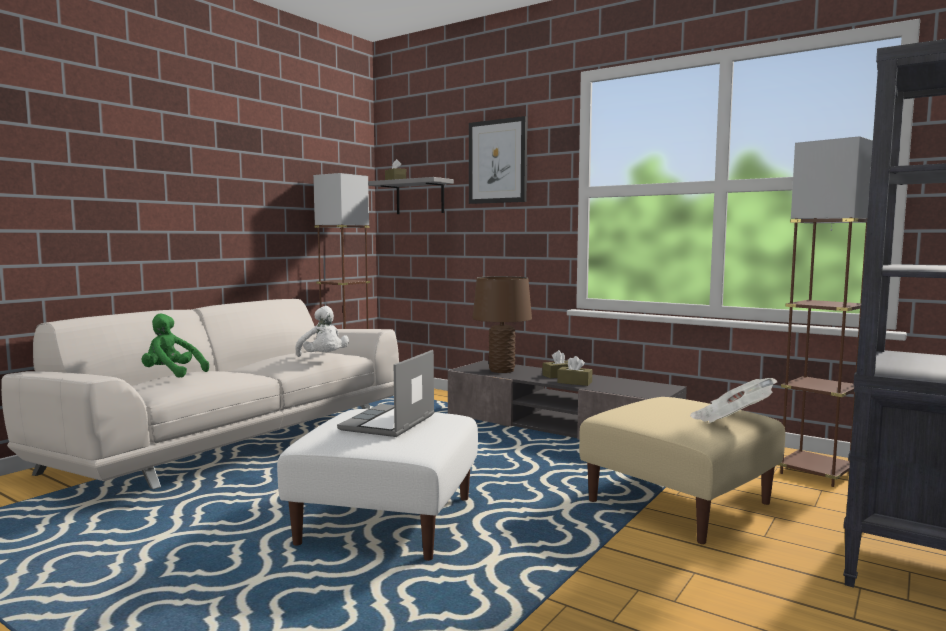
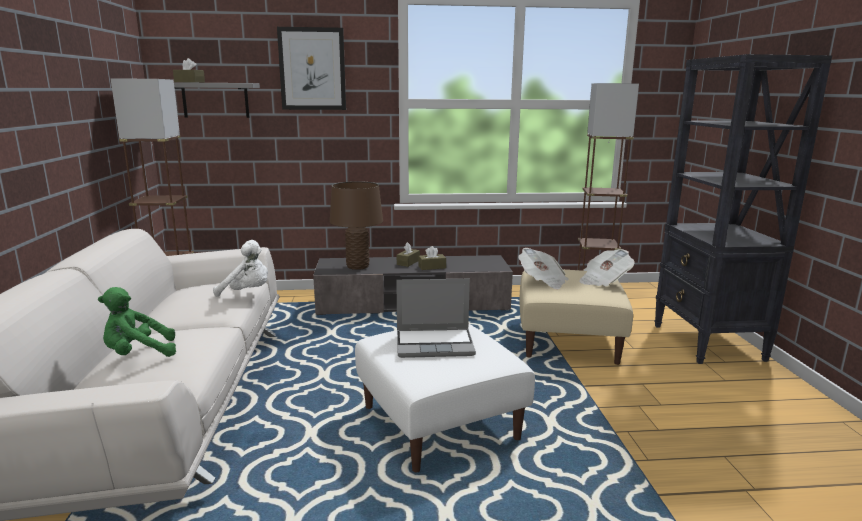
camera: 40 degrees left, 10 degrees up
(389, 423) = (435, 344): laptop -> laptop turned 75 degrees counterclockwise
(642, 406) = (542, 281): none -> newspaper

